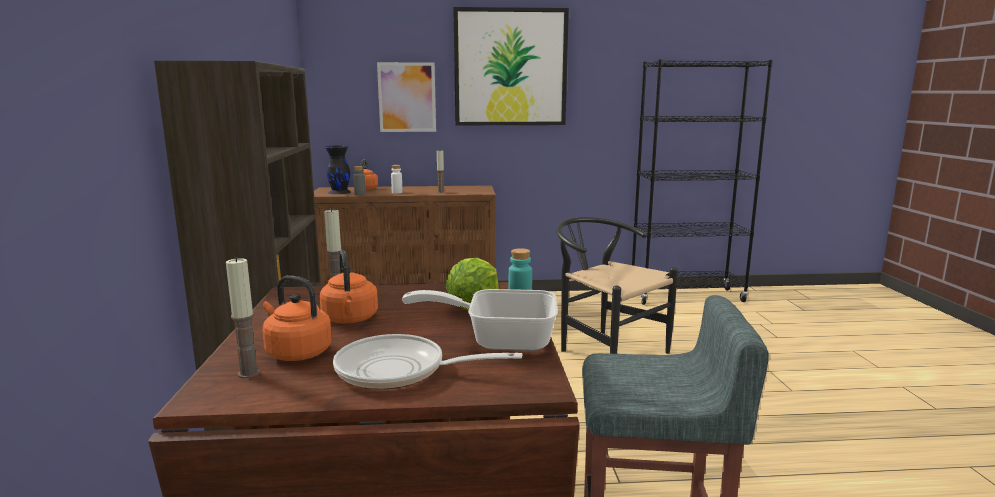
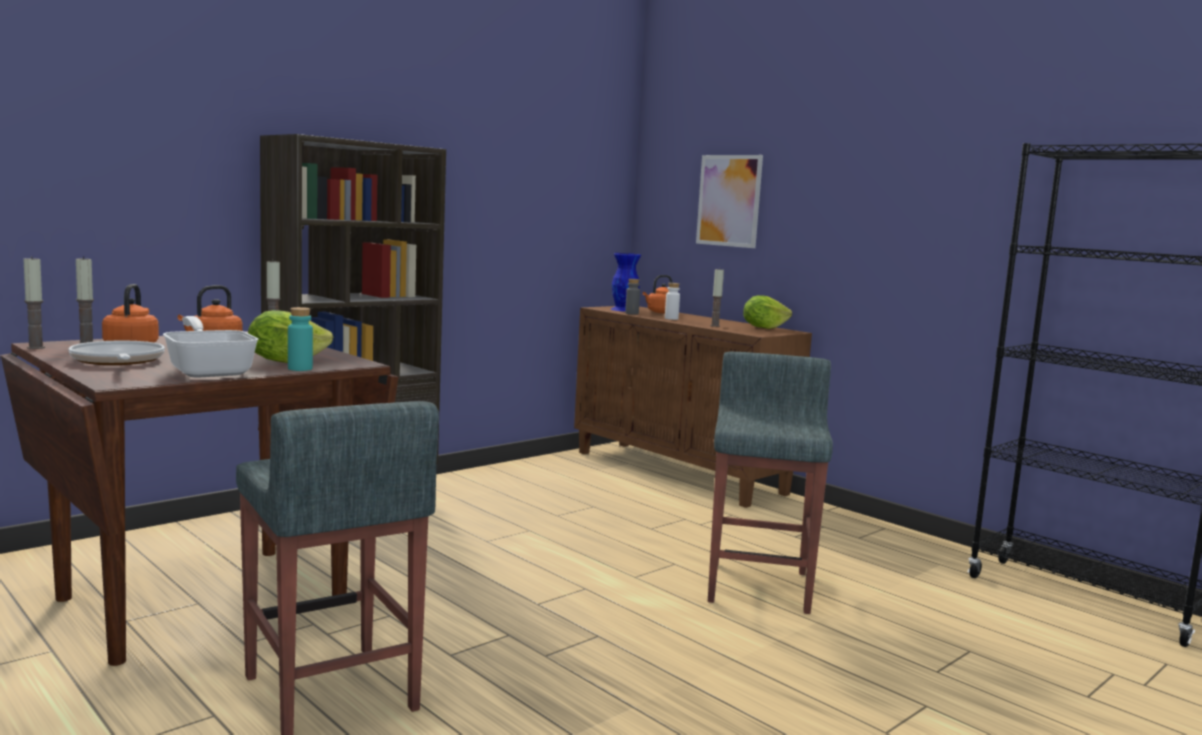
camera: 50 degrees right, 5 degrees down
(229, 404) = (36, 347): none -> candle
(340, 192) = (624, 310): black vase -> blue vase
(462, 187) = (763, 328): none -> lettuce
(510, 67) = (854, 162): picture -> none
(605, 351) = (759, 585): black chair -> grey stool

